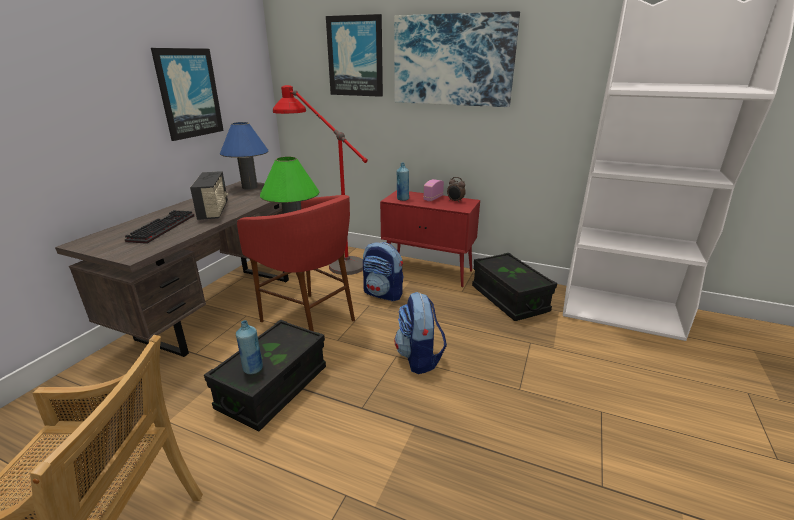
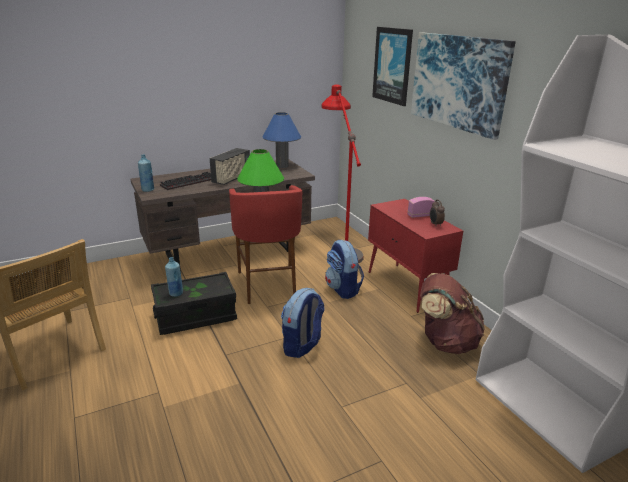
camera: 40 degrees right, 0 degrees up
(189, 93) = (251, 86): picture -> none
(402, 199) = (392, 208): blue bottle -> blue bottle (148, 190)
(509, 299) = (445, 342): black storage box -> brown backpack

